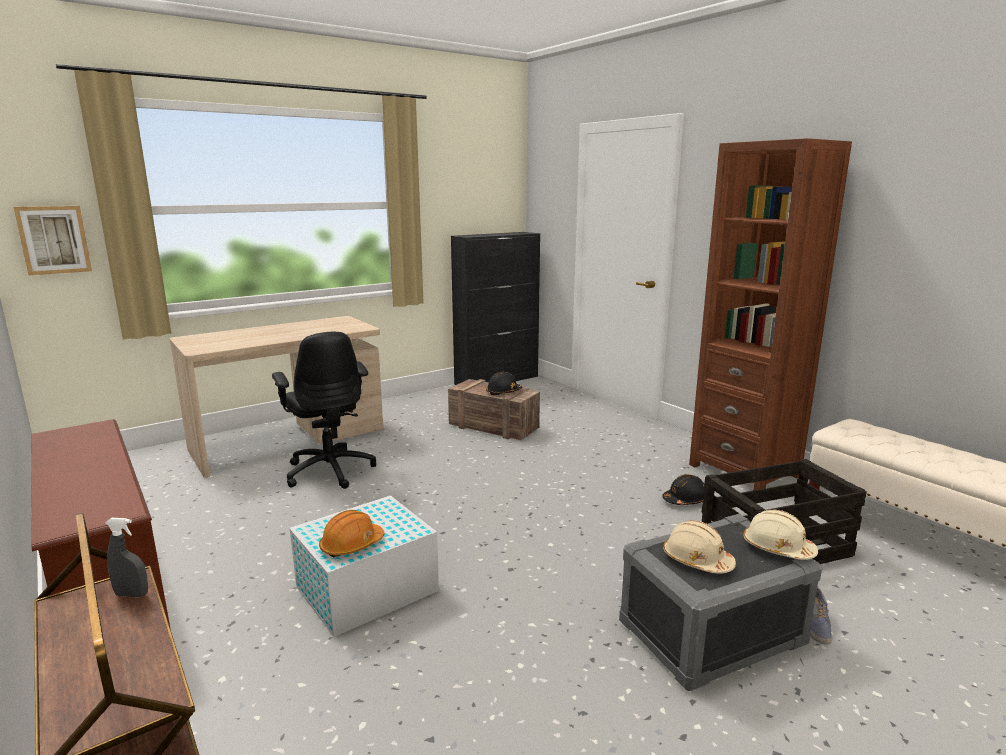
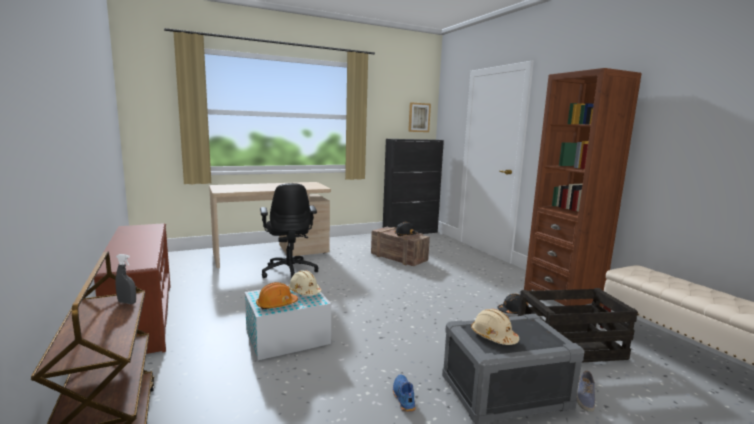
camera: 10 degrees right, 5 degrees down
(54, 240) = (153, 124): picture -> picture (419, 117)
(574, 664) = (403, 397): none -> blue shoe
(777, 548) = (555, 336): beige hard hat -> beige hard hat (304, 291)

